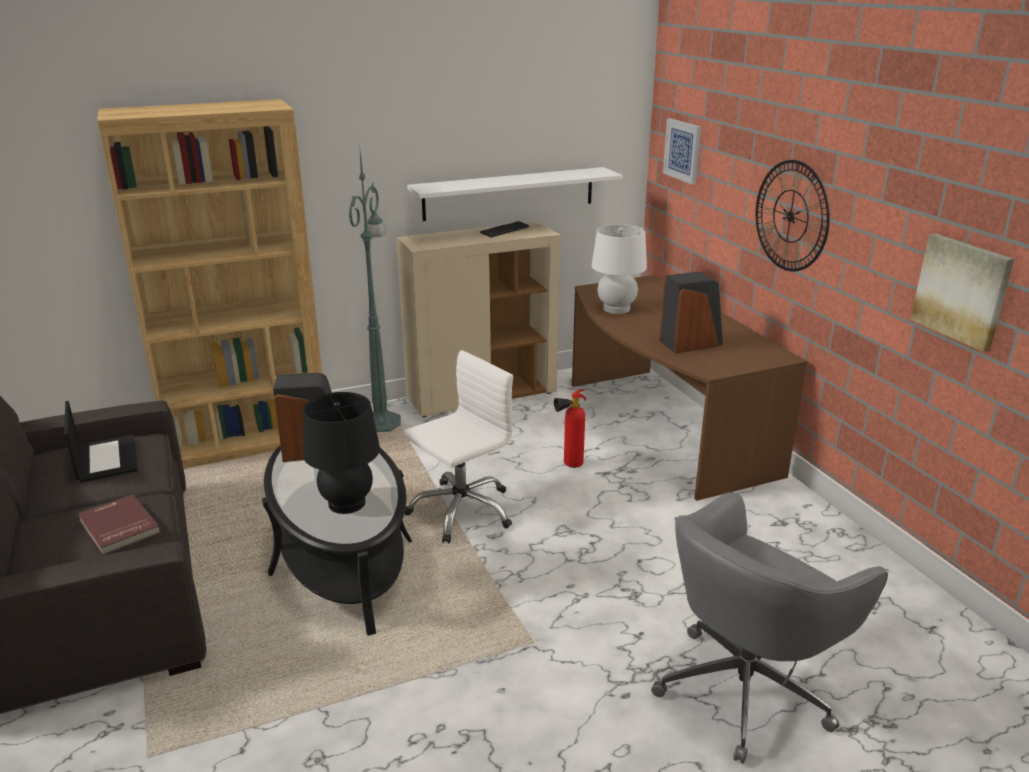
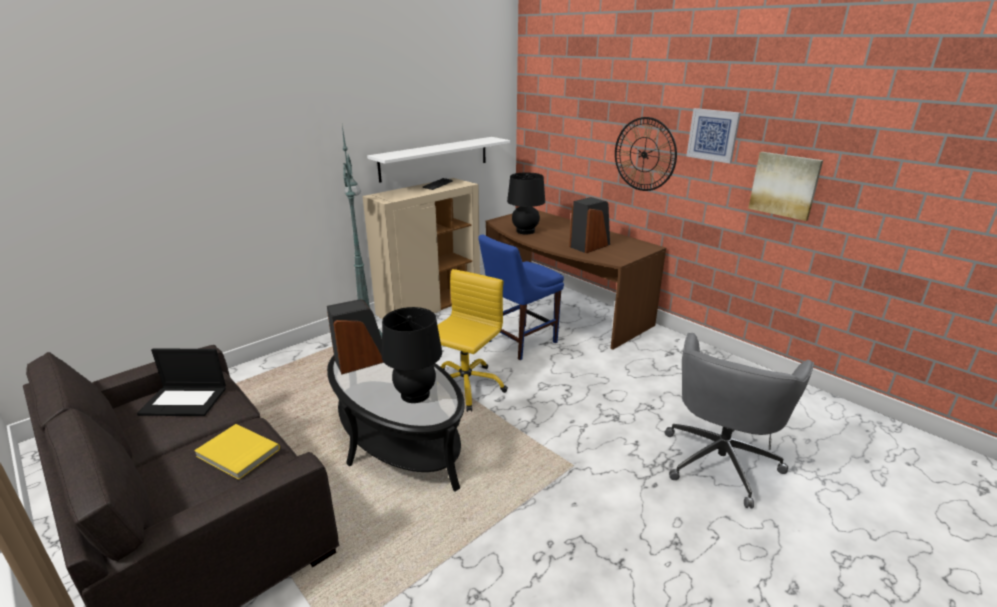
camera: 20 degrees left, 0 degrees up
(105, 459) = (185, 400): laptop -> laptop turned 135 degrees clockwise
(118, 527) = (237, 453): red book -> yellow book
(249, 441) = (269, 369): brown bookcase -> none
(461, 510) = (465, 387): white office chair -> yellow office chair
(569, 465) = (519, 342): fire extinguisher -> blue chair
(616, 309) = (525, 231): white table lamp -> black table lamp
(683, 150) = (548, 121): picture -> picture (713, 135)

